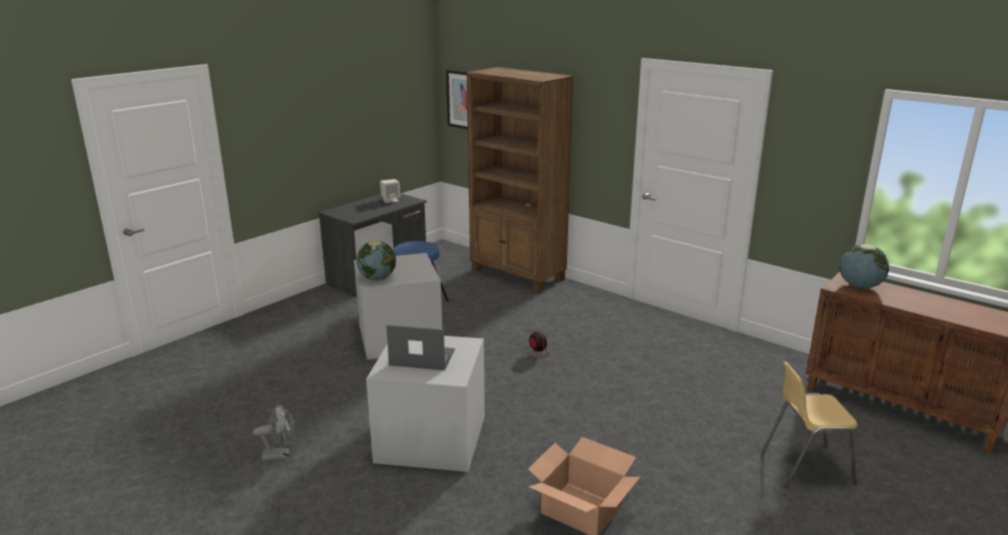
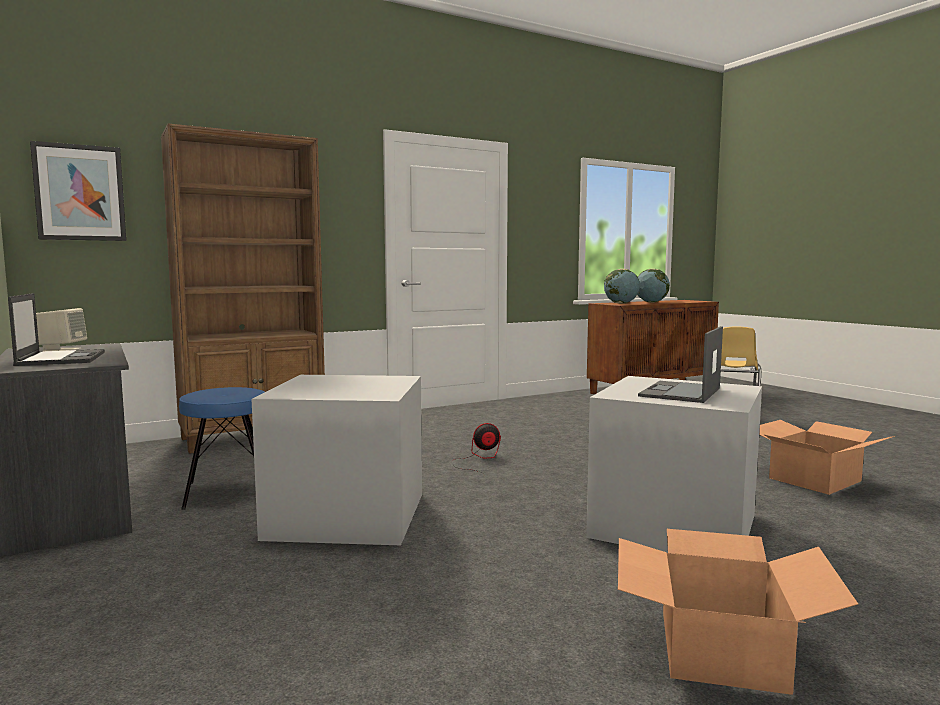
camera: 70 degrees left, 15 degrees down
(280, 455) = (719, 650): grey fan -> cardboard box
(364, 209) = (61, 358): none -> laptop
(377, 278) = (367, 393): globe -> globe (651, 302)

